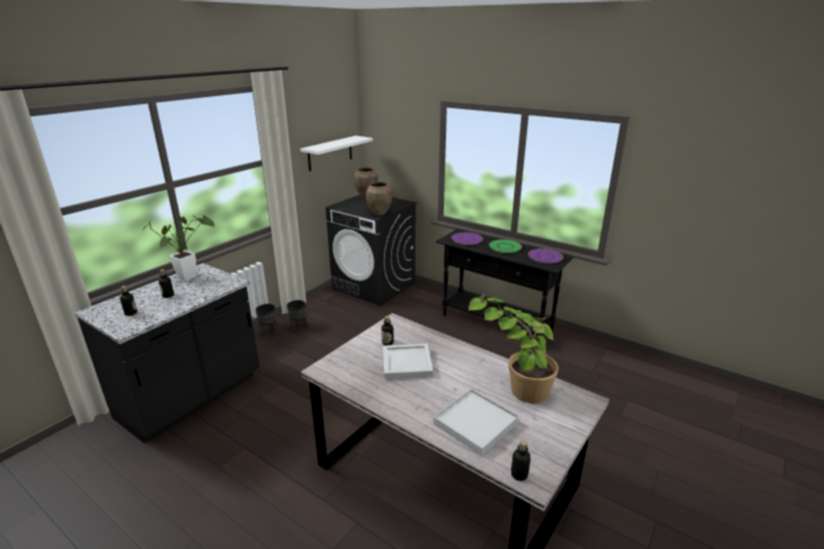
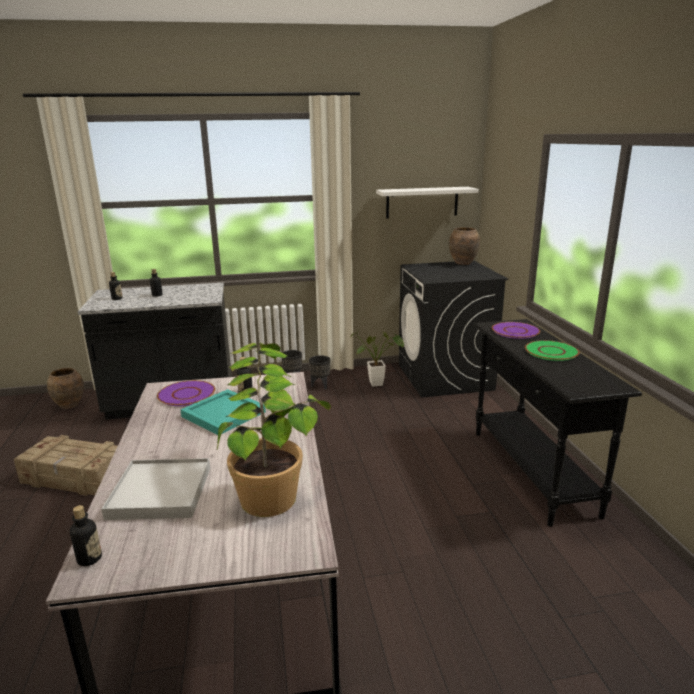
camera: 45 degrees right, 5 degrees down
(191, 276) = (196, 288): potted plant -> potted plant (379, 383)
(210, 499) = (75, 477): none -> crate
(379, 213) = (440, 279): brown vase -> brown vase (69, 405)
(406, 363) = (222, 414): white tray -> turquoise tray
(545, 257) = (589, 378): purple plate -> purple plate (186, 394)

